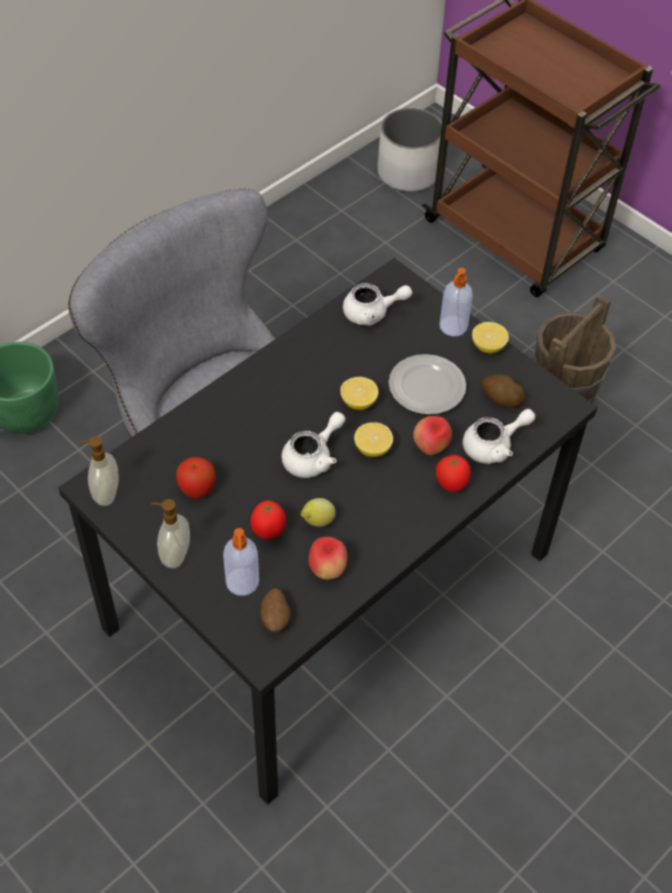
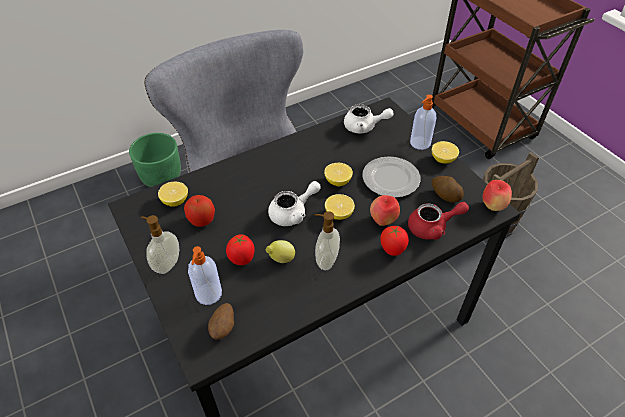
camera: 15 degrees right, 5 degrees down
(105, 493) = (137, 212): soap dispenser -> soap dispenser (325, 260)
(150, 468) = (175, 201): none -> lemon
(327, 570) = (277, 297): apple -> apple (493, 206)
(408, 173) = (421, 83): white planter -> none
(494, 446) = (432, 227): white teapot -> red teapot

